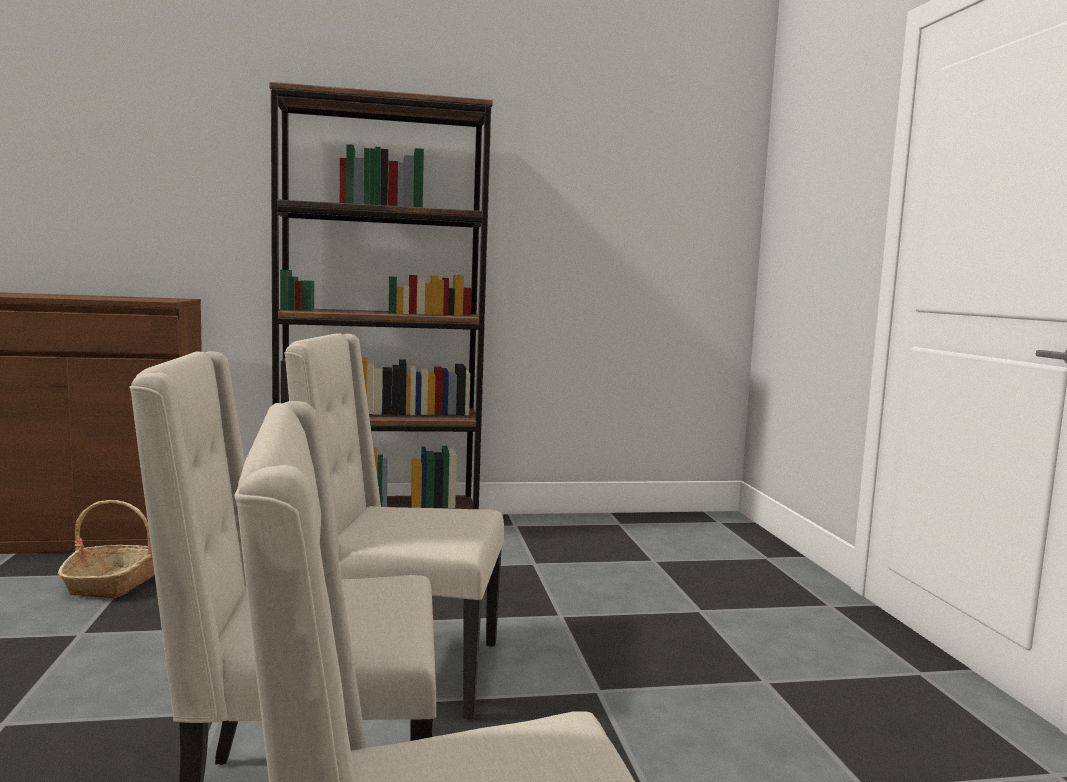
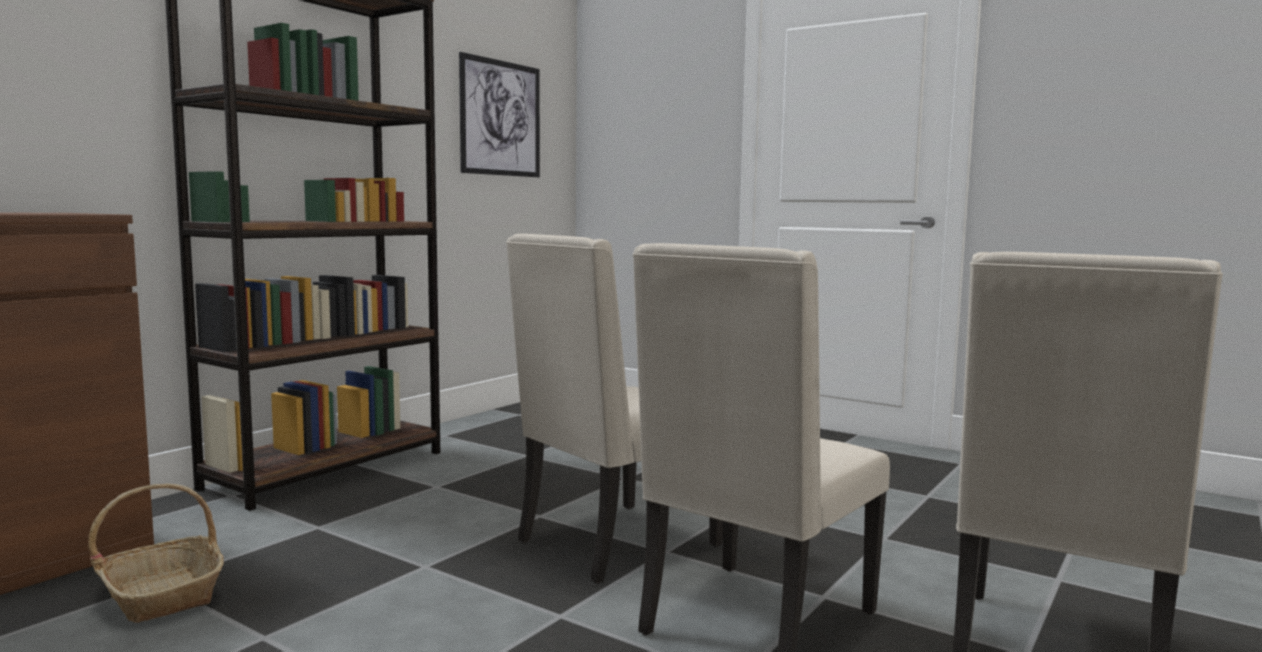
camera: 45 degrees left, 0 degrees up
(640, 213) = (500, 118): none -> picture

